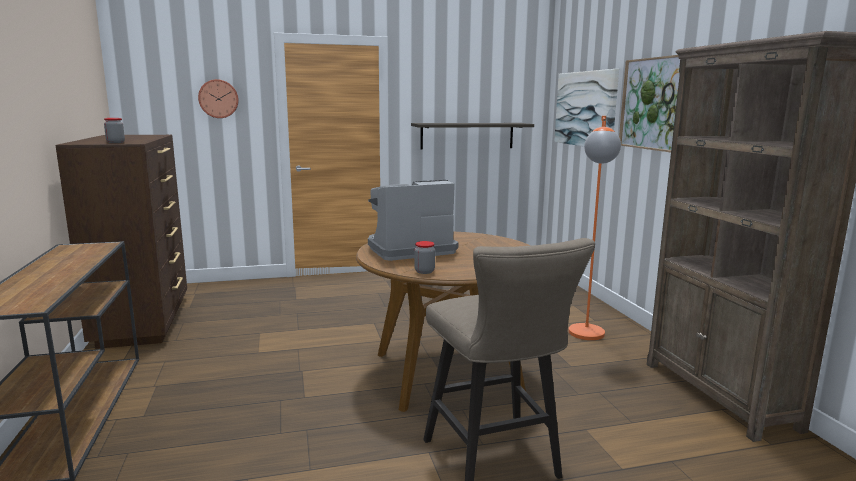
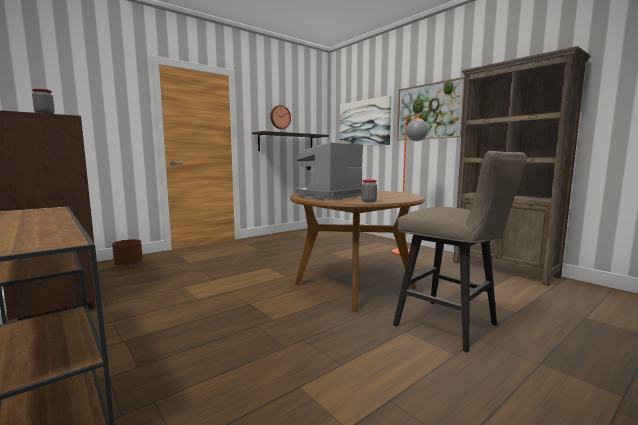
camera: 25 degrees left, 5 degrees down
(218, 98) = (102, 103): wall clock -> wall clock (280, 117)
(235, 292) = (129, 265): none -> brown planter

